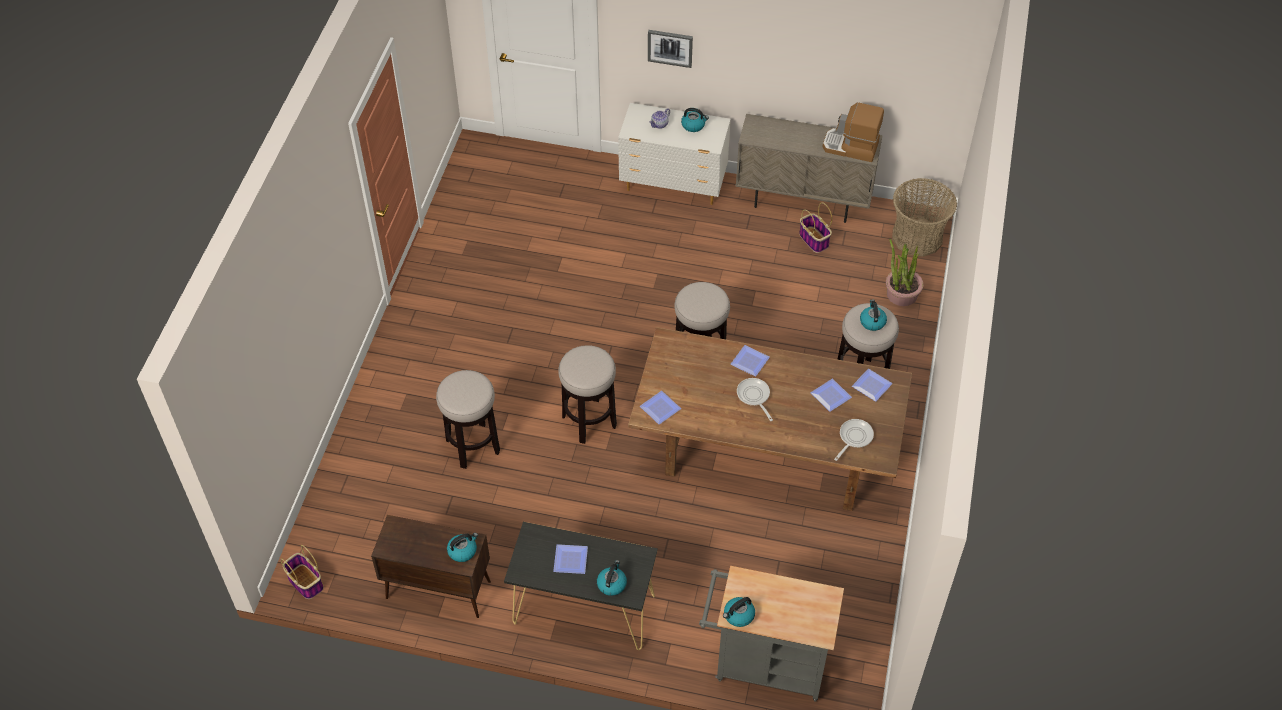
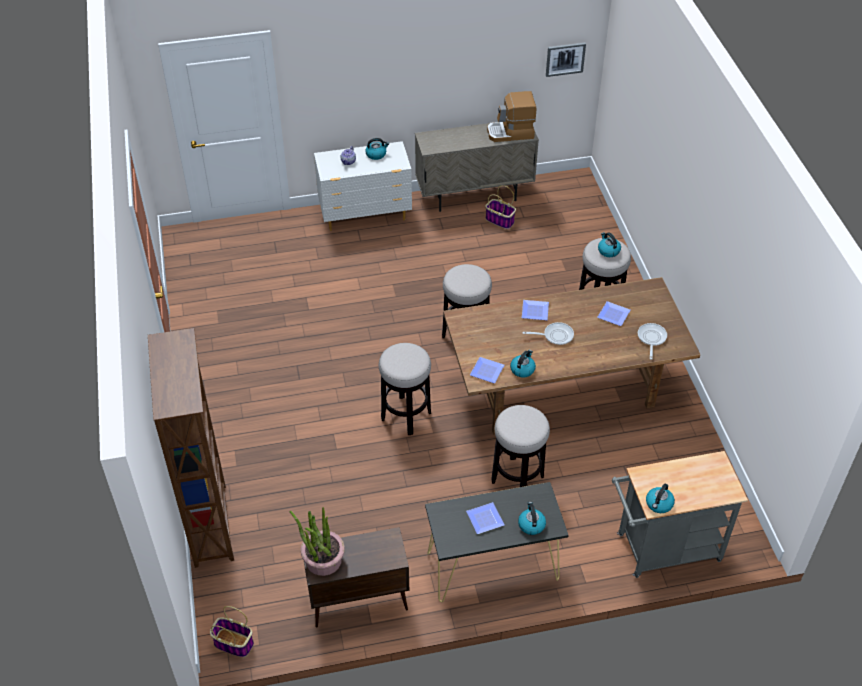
camera: 25 degrees left, 5 degrees down
(346, 459) = (211, 524): none -> brown bookcase
(463, 551) = (387, 548): kettle -> kettle (522, 369)
(472, 446) = (318, 471): stool -> stool (517, 479)
(670, 47) = (343, 91): picture -> picture (565, 59)
(754, 396) = (555, 336): frying pan -> frying pan turned 135 degrees clockwise
(872, 387) = (640, 297): plate -> none
(901, 294) = (589, 237): potted plant -> potted plant (323, 560)
(917, 237) = (575, 194): basket -> none

